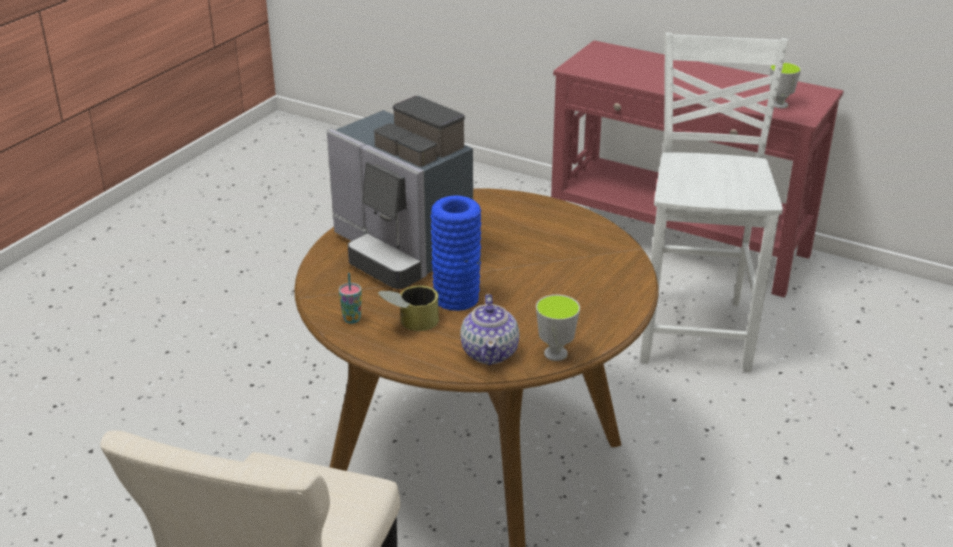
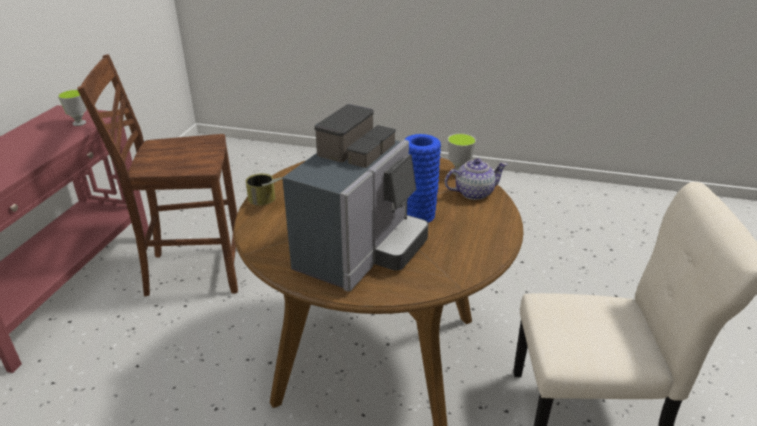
camera: 105 degrees left, 0 degrees up
(352, 319) = (474, 255): cup -> none
(409, 324) = (463, 228): can -> can (267, 201)
(696, 330) = (193, 271): white chair -> brown chair

